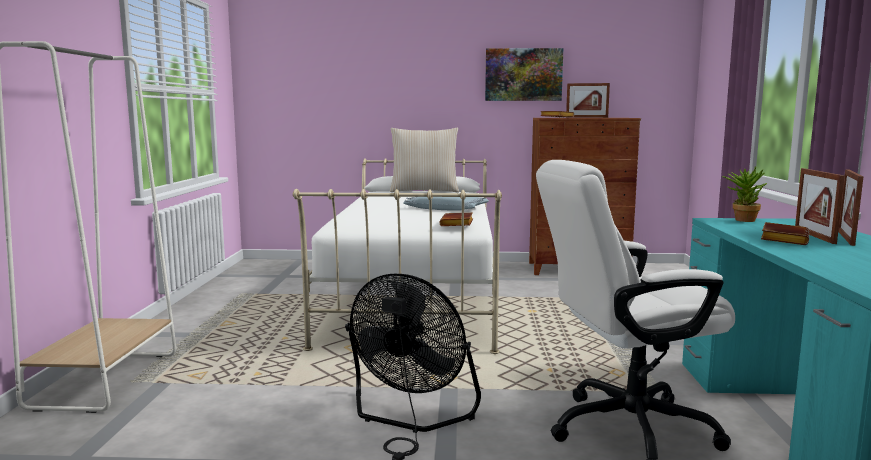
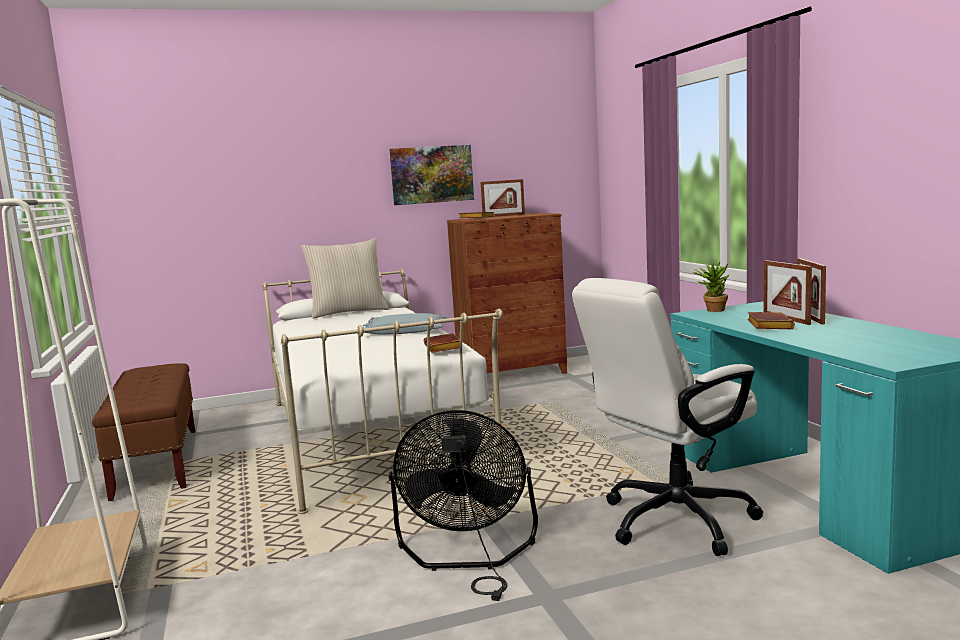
camera: 20 degrees left, 0 degrees up
(243, 292) = (157, 462): none -> brown bench

